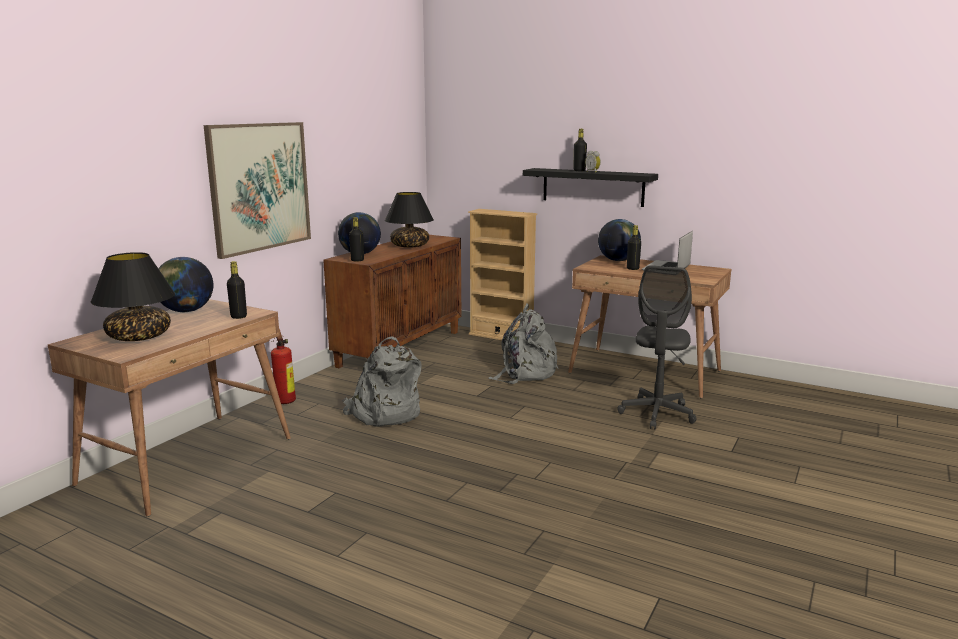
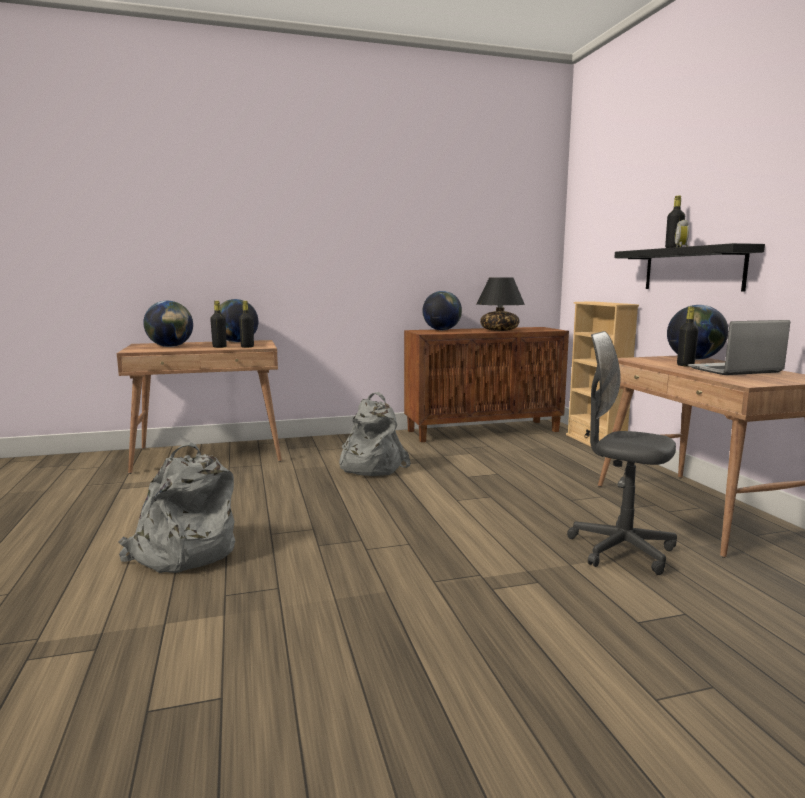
camera: 45 degrees right, 5 degrees down
(140, 337) = (170, 346): black table lamp -> globe
(260, 187) = (337, 257): picture -> none
(285, 400) = (332, 440): fire extinguisher -> none
(357, 260) = (423, 332): black bottle -> black bottle (219, 347)
(525, 373) = (552, 473): grey backpack -> grey backpack (183, 552)
(657, 414) = (621, 550): grey office chair -> grey office chair turned 60 degrees clockwise

